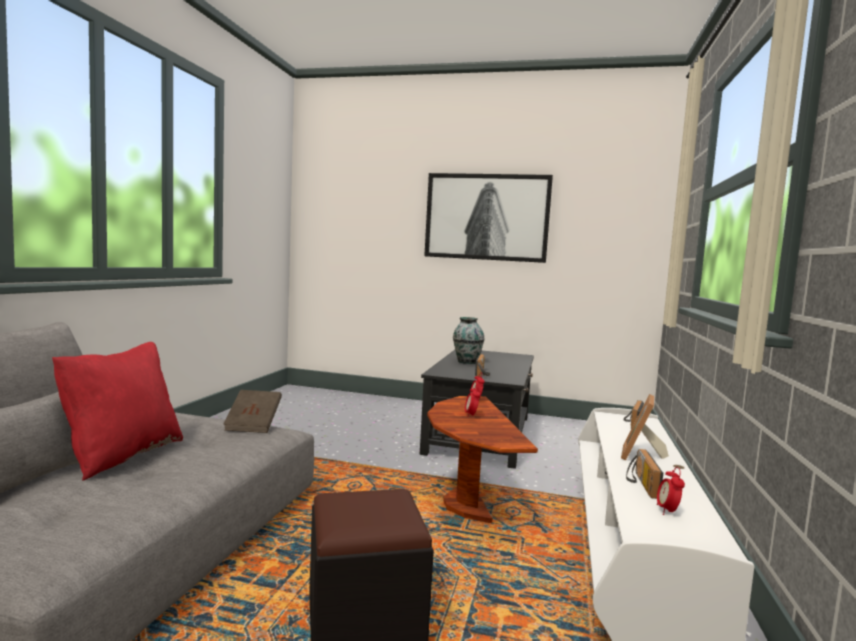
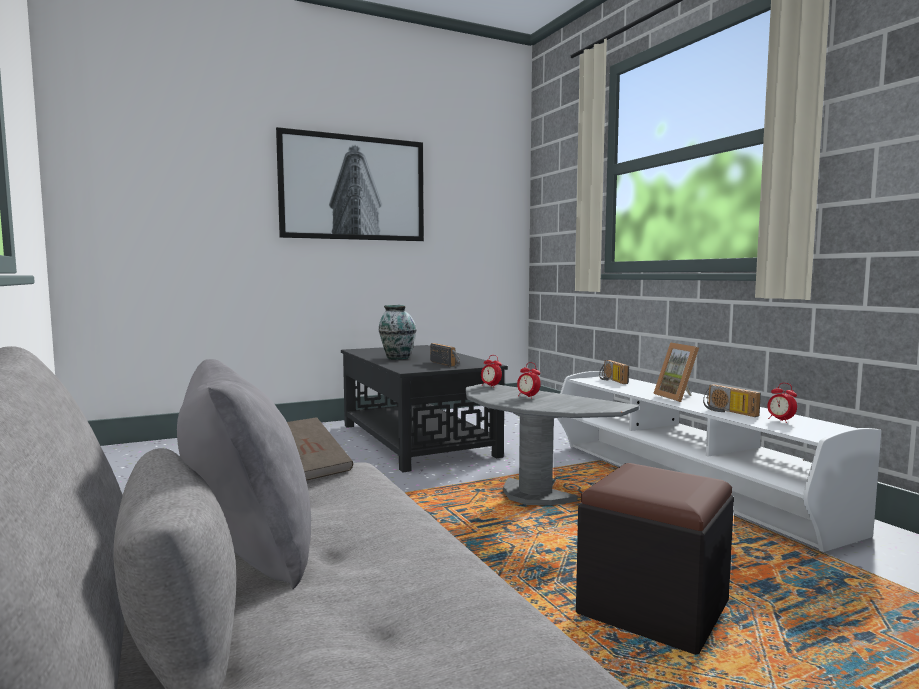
camera: 40 degrees left, 0 degrees up
(122, 455) = (247, 549): red pillow -> grey pillow
(468, 506) = (533, 496): brown side table -> grey side table

